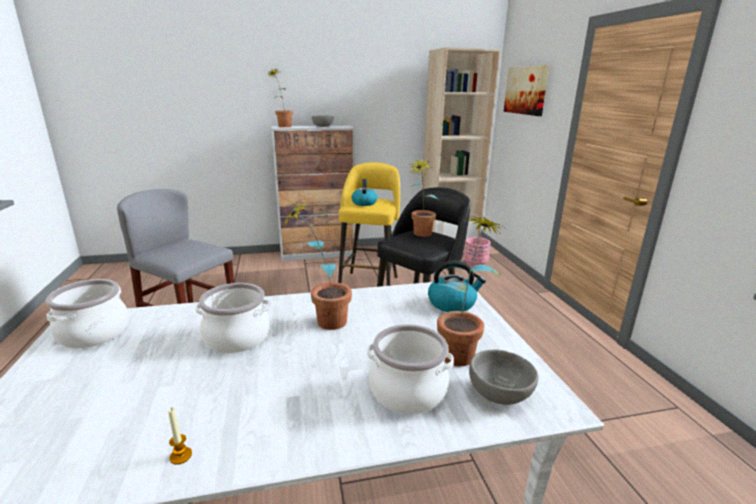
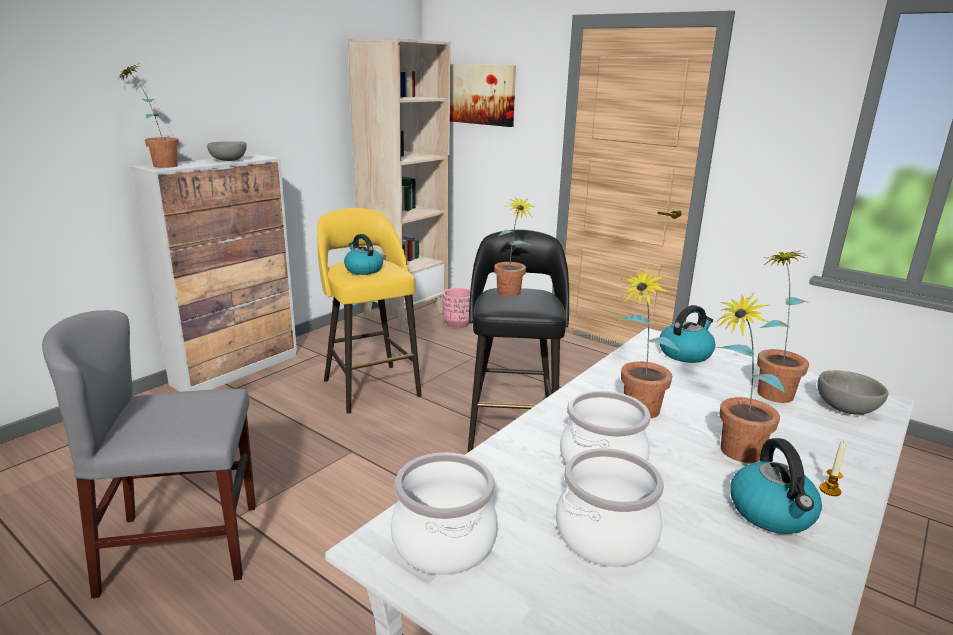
camera: 40 degrees left, 0 degrees up
(181, 456) = (799, 572): candle -> candle (830, 490)
(254, 417) = (772, 513): none -> kettle
(321, 373) = (731, 454): none -> potted plant
(408, 391) = (805, 435): cooking pot -> cooking pot (606, 536)

